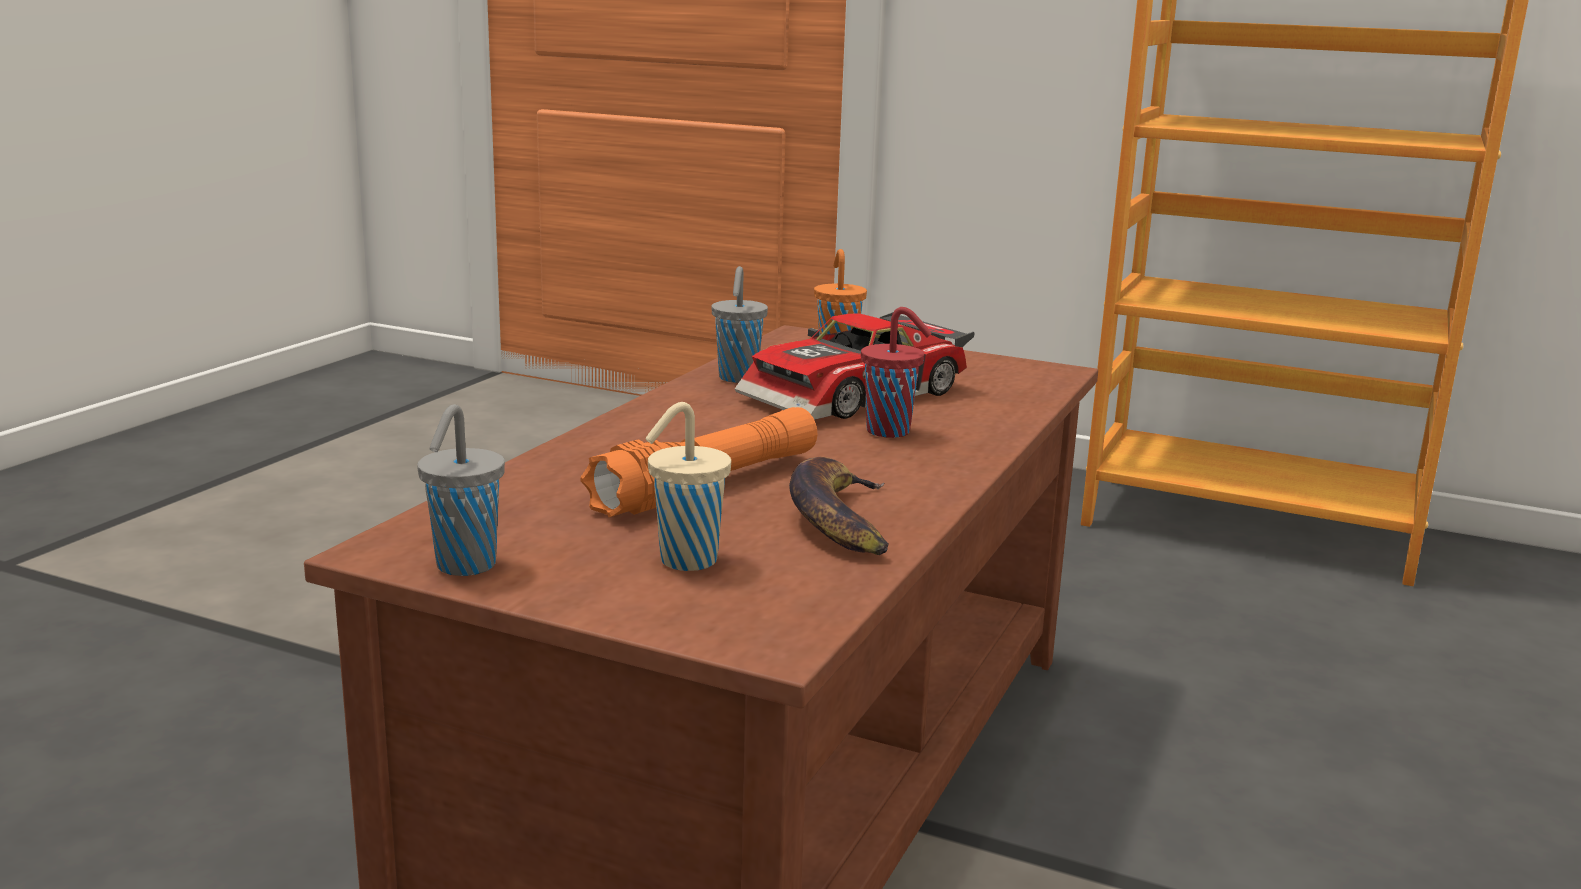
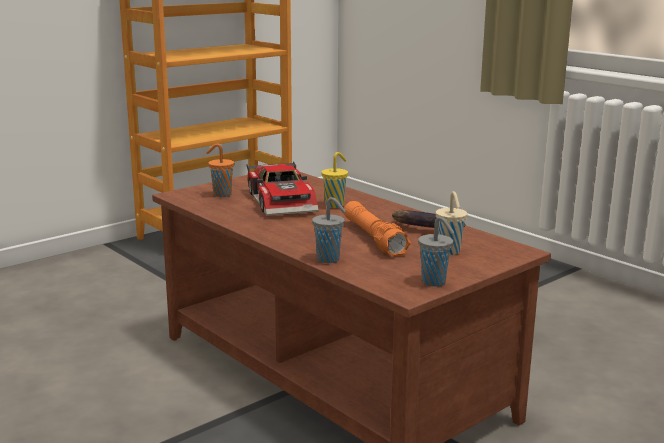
camera: 65 degrees left, 0 degrees up
(737, 379) = (236, 214): grey cup -> grey cup (329, 260)
(891, 432) = (335, 205): red cup -> yellow cup

